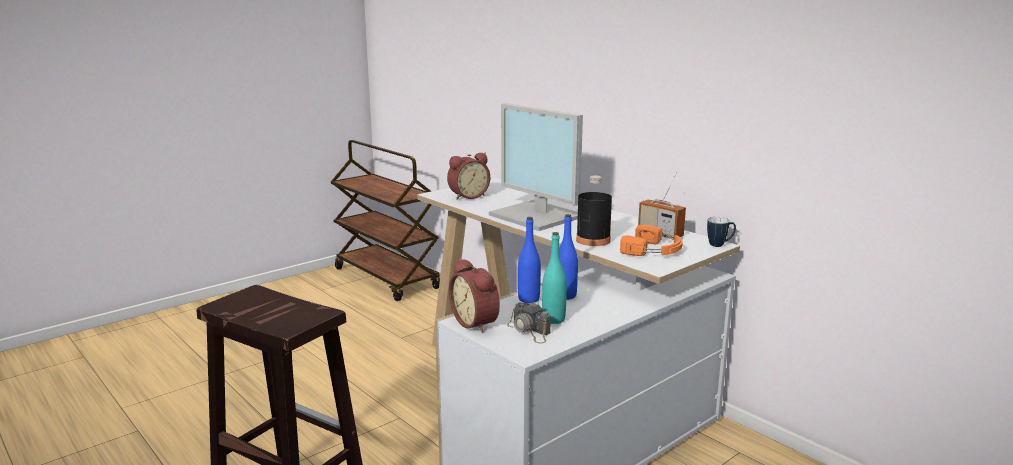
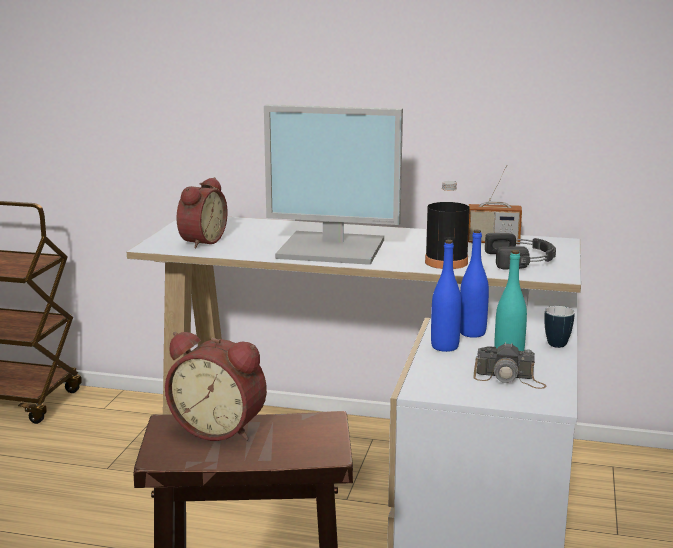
camera: 35 degrees left, 0 degrees up
(477, 322) = (443, 387): alarm clock -> alarm clock (220, 428)
(654, 250) = (522, 259): orange headphones -> black headphones
(720, 245) = (565, 241): mug -> mug (560, 343)

